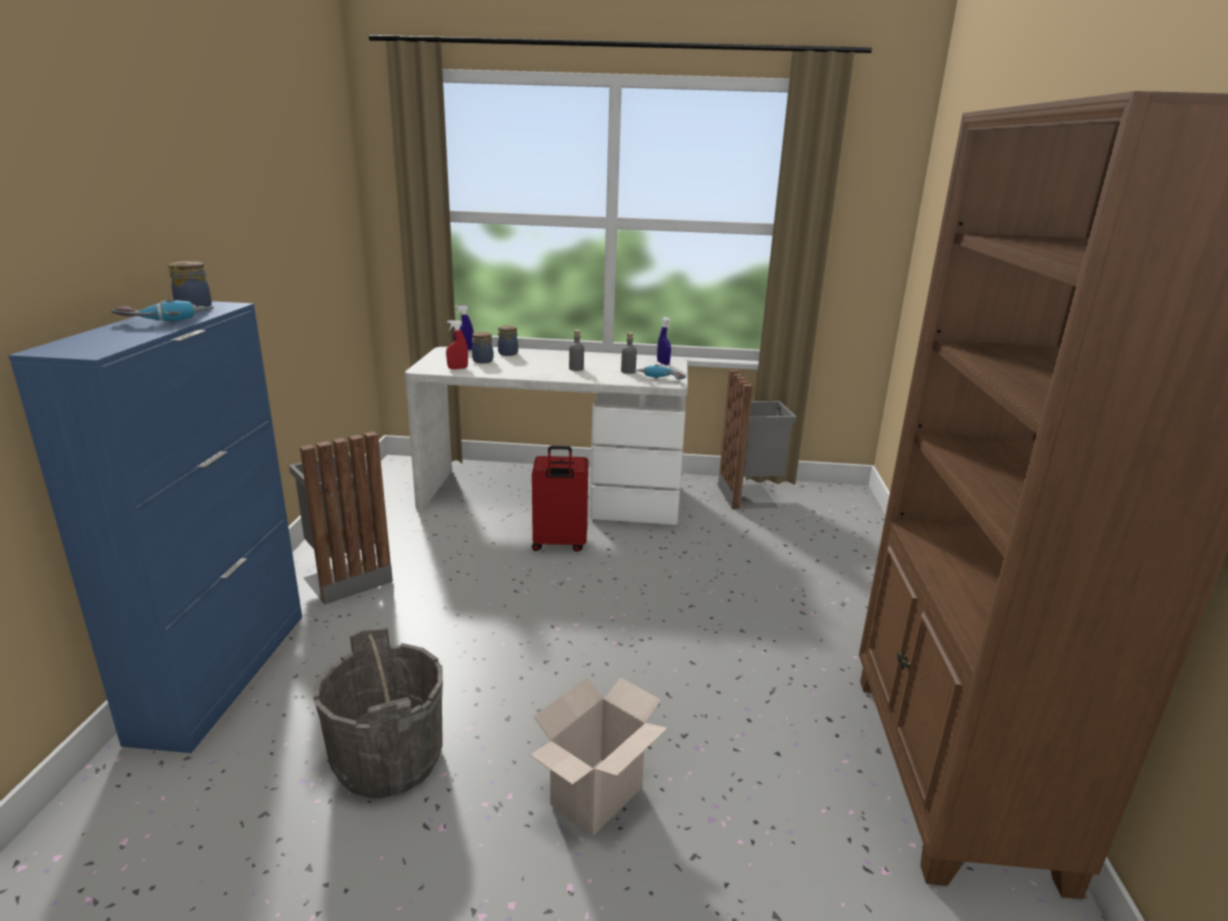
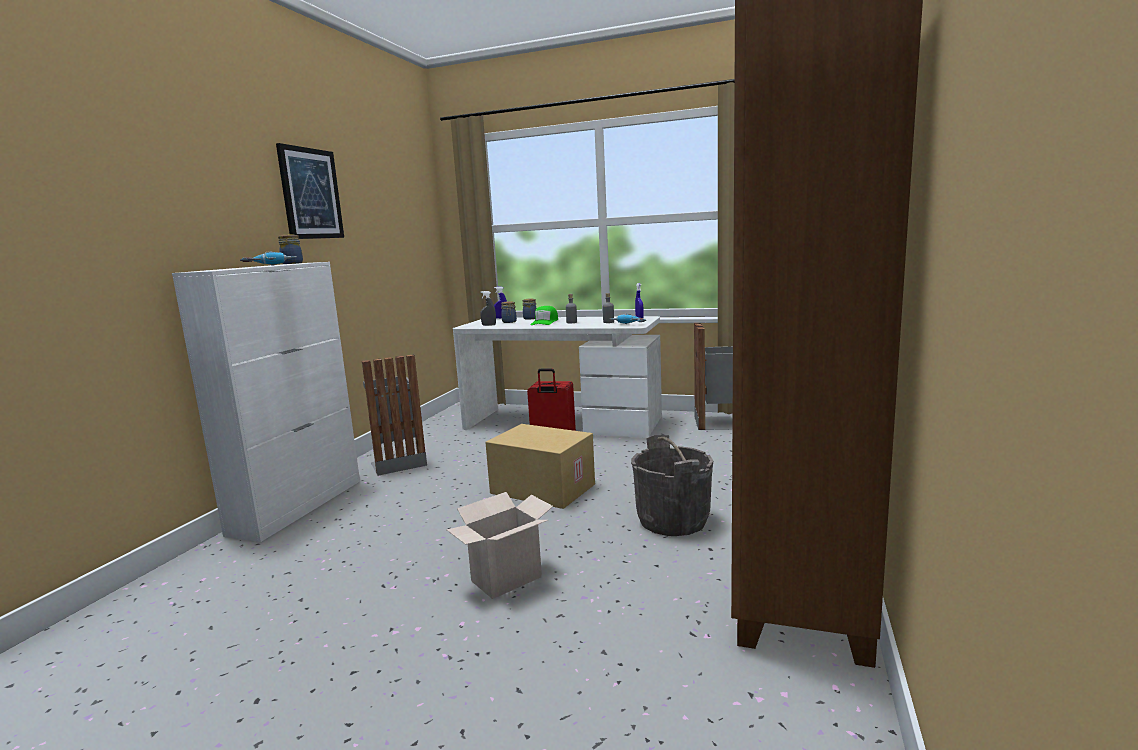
camera: 15 degrees right, 10 degrees down
(199, 176) = (310, 194): none -> picture
(224, 673) = (299, 506): blue cabinet -> white cabinet
(389, 759) = (377, 552): grey bucket -> grey bucket (673, 520)
(457, 368) = (489, 325): red spray bottle -> grey spray bottle
(537, 366) = (545, 322): none -> green cap
(574, 623) = (541, 489): none -> cardboard box

